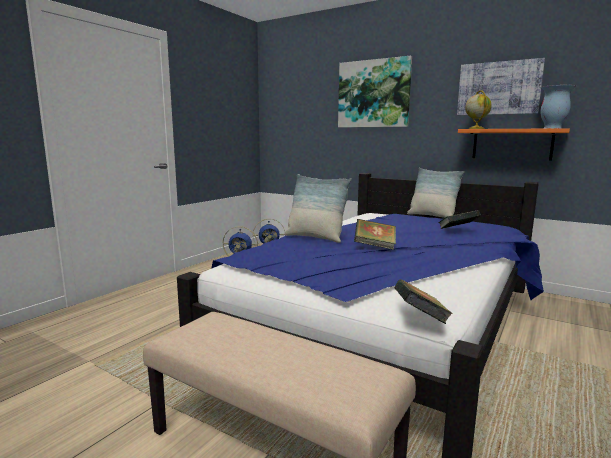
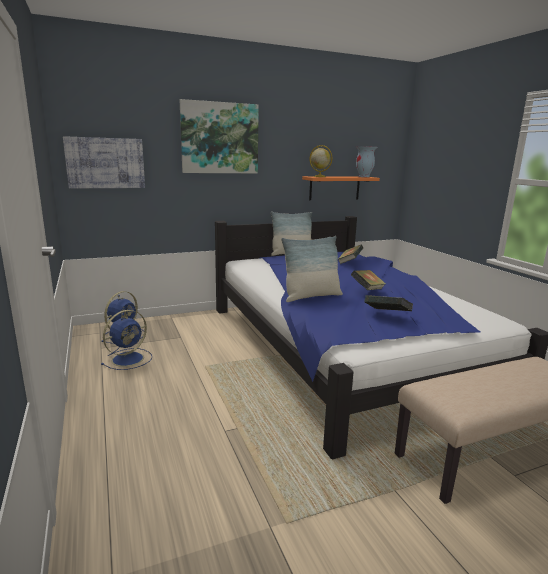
camera: 55 degrees left, 5 degrees up
(419, 319) = (509, 326): book -> book (387, 315)
(498, 88) = (325, 143): picture -> picture (105, 163)

